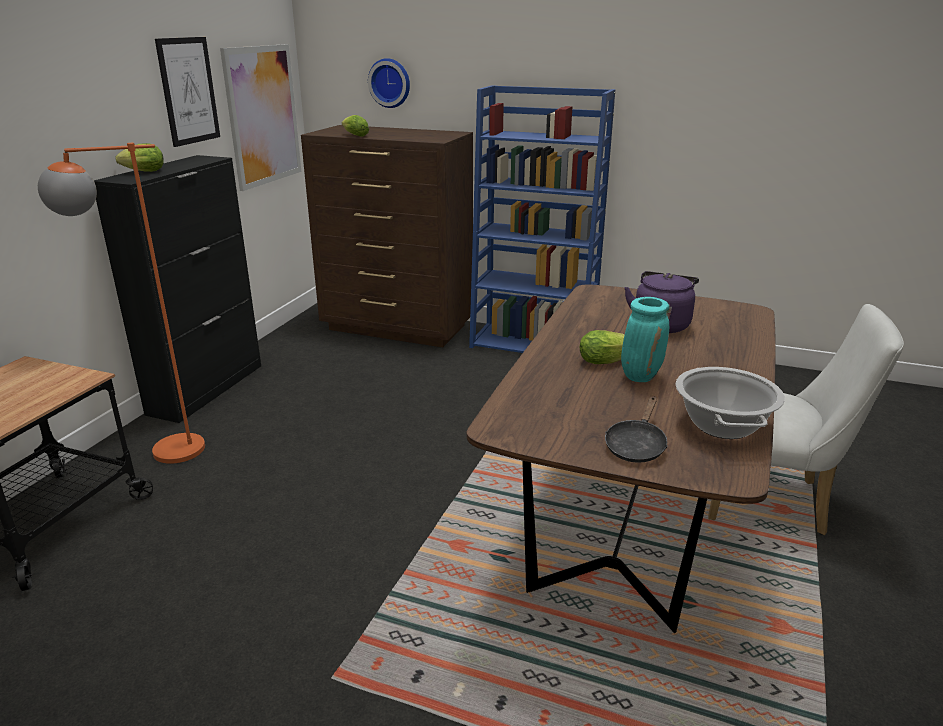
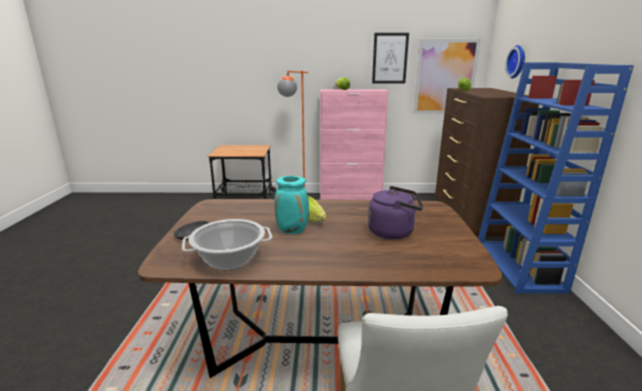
camera: 70 degrees right, 5 degrees down
(207, 389) = (350, 196): black cabinet -> pink cabinet

